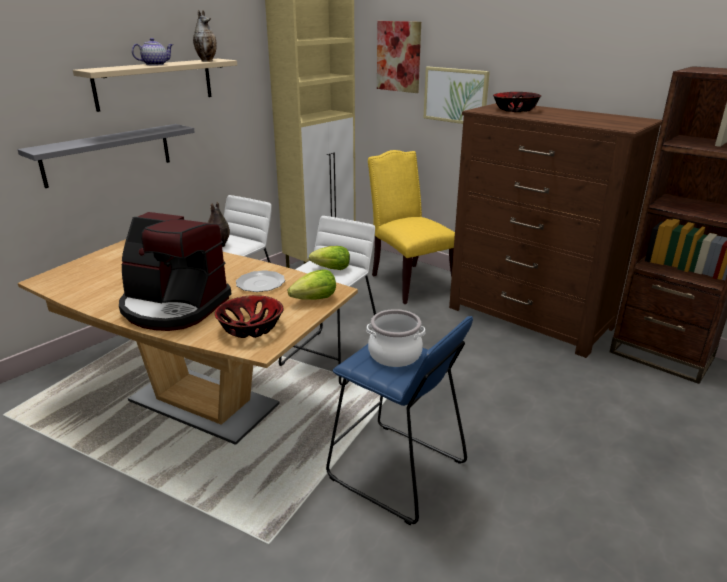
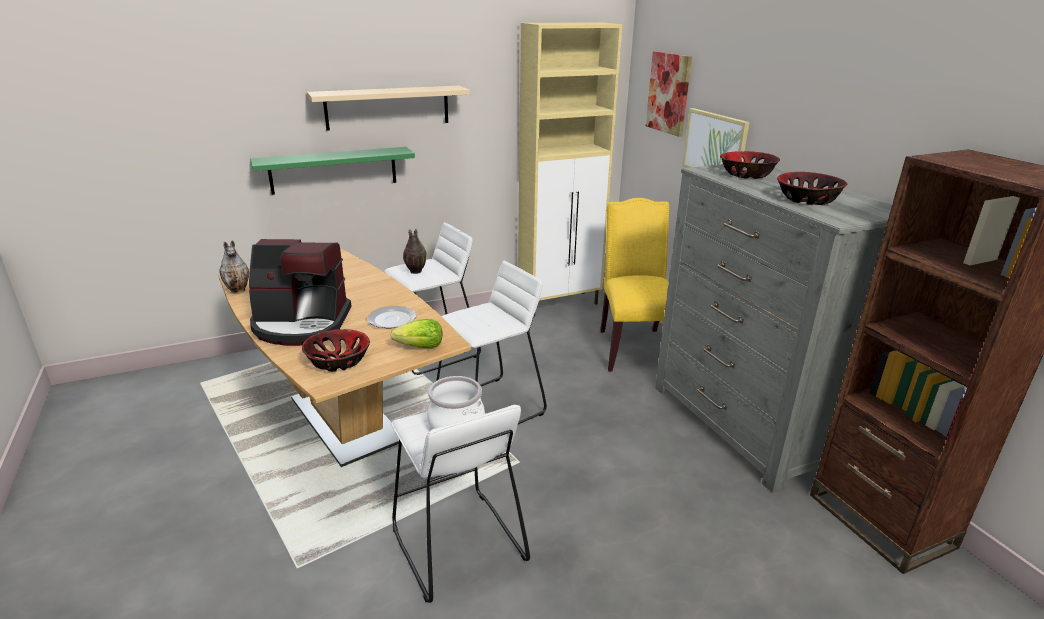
camera: 25 degrees right, 0 degrees up
(107, 154) = (333, 170): grey shelf -> green shelf
(155, 64) = (384, 90): teapot -> none
(174, 307) = (301, 324): coffee machine -> coffee machine turned 45 degrees counterclockwise
(207, 61) = (439, 88): vase -> vase (238, 290)
(332, 269) = (491, 318): lettuce -> none
(396, 471) = (456, 544): blue stool -> white stool
(529, 318) = (741, 424): brown dresser -> grey dresser
(583, 120) = (807, 200): none -> bowl

